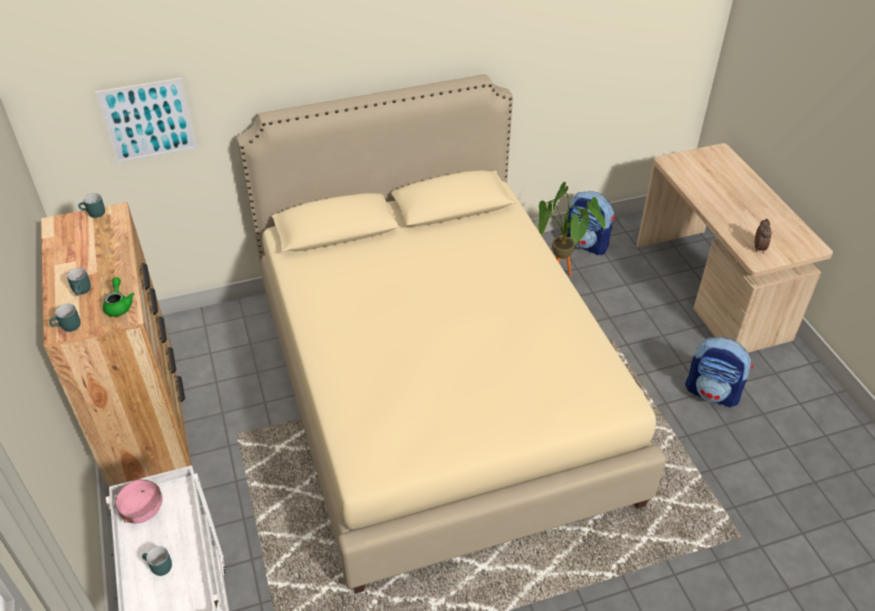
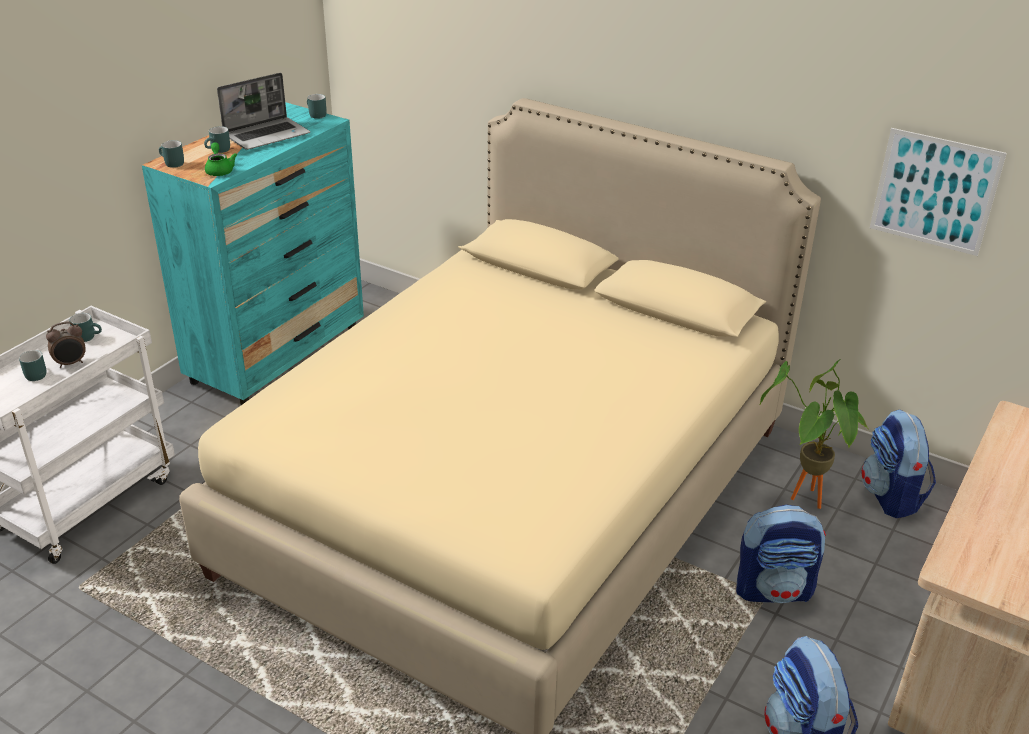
camera: 50 degrees right, 10 degrees down
(93, 253) = (267, 135): none -> laptop
(119, 305) = (220, 170): green teapot -> green teapot turned 60 degrees counterclockwise
(142, 509) = (88, 337): pink bowl -> turquoise mug
(146, 423) = (278, 354): brown dresser -> turquoise dresser
(148, 121) = (427, 62): picture -> picture (935, 191)
(611, 333) = (774, 590): none -> backpack
(759, 248) = (978, 563): alarm clock -> alarm clock (71, 363)

